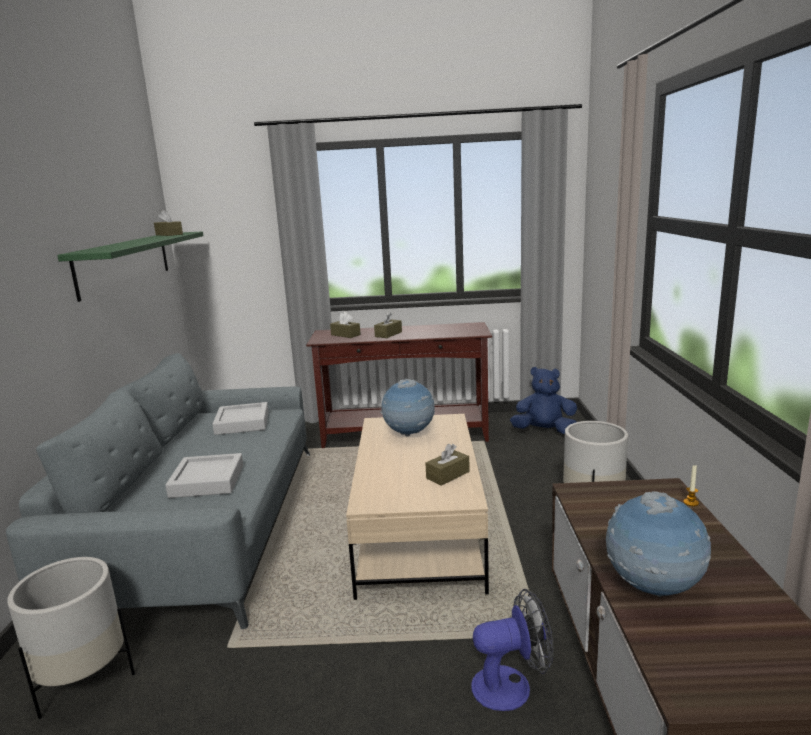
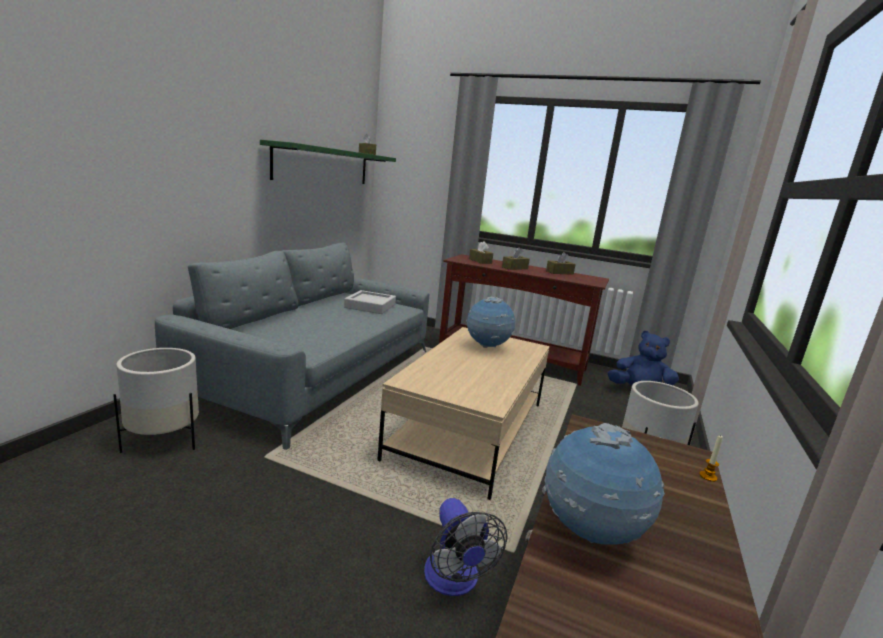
camera: 20 degrees right, 0 degrees up
(207, 481) = (309, 332): grey tray -> none
(448, 475) = (492, 383): brown tissue box -> brown tissue box (559, 272)
(511, 685) = (454, 581): fan -> fan turned 60 degrees clockwise

